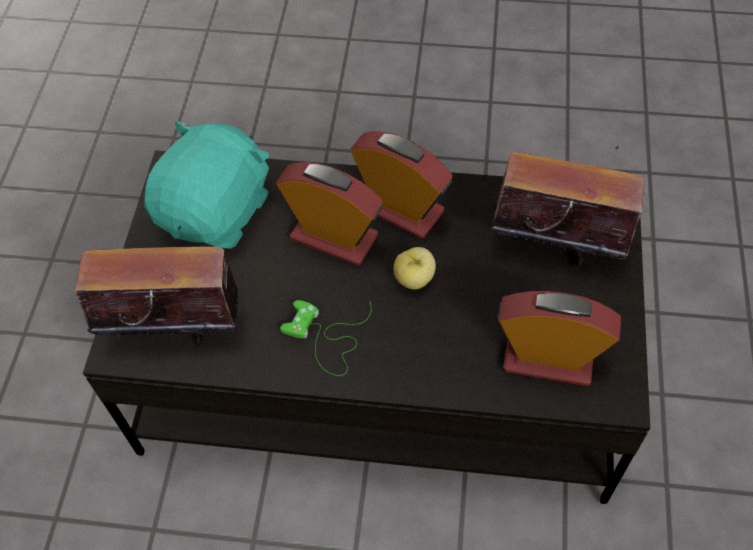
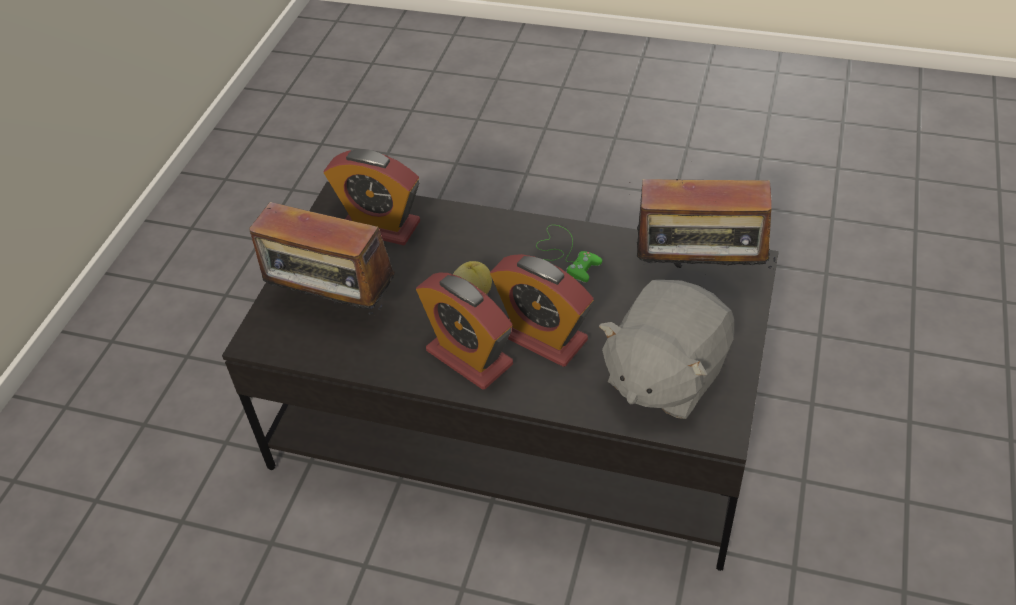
camera: 170 degrees left, 10 degrees down
(217, 212) = (664, 375): turquoise plush toy -> grey plush toy

